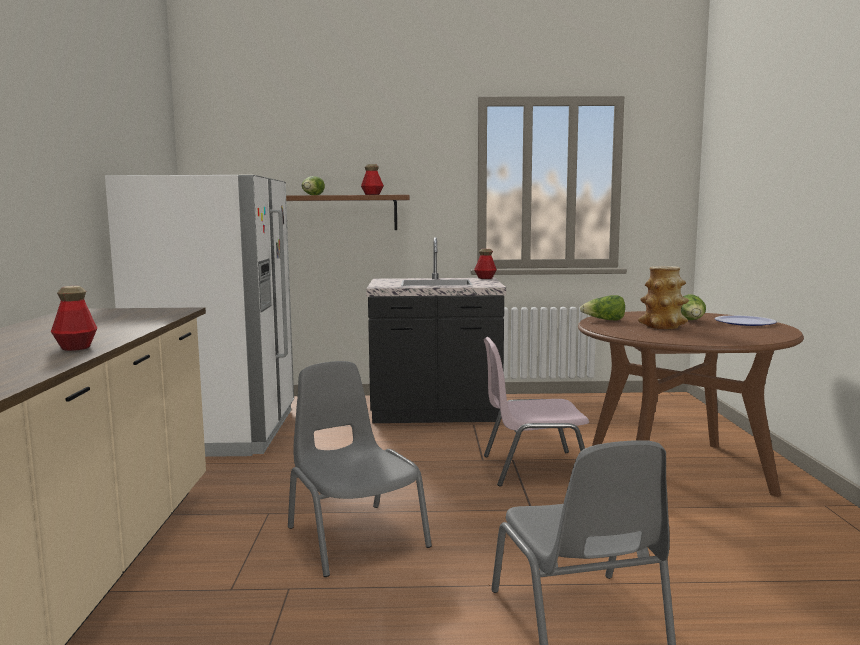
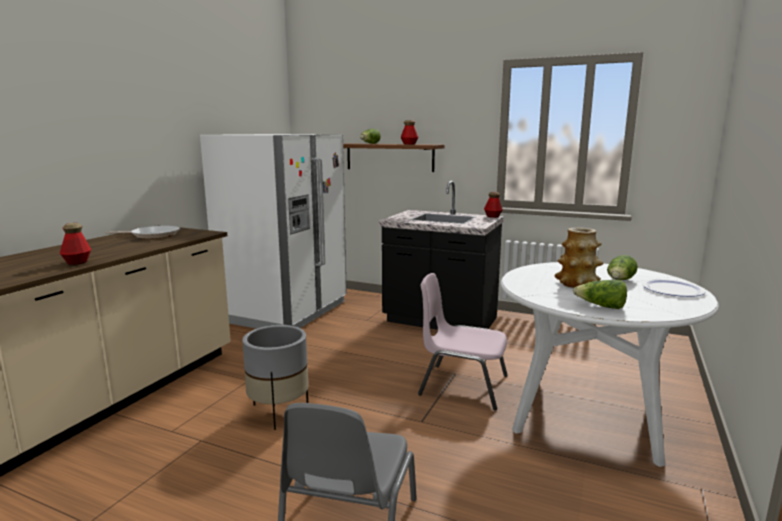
camera: 25 degrees right, 5 degrees up
(101, 317) = (153, 235): none -> frying pan
(355, 536) = (279, 412): grey chair -> grey planter
(604, 320) = (538, 270): lettuce -> lettuce (601, 306)
(677, 469) = (588, 413): brown dining table -> white dining table

